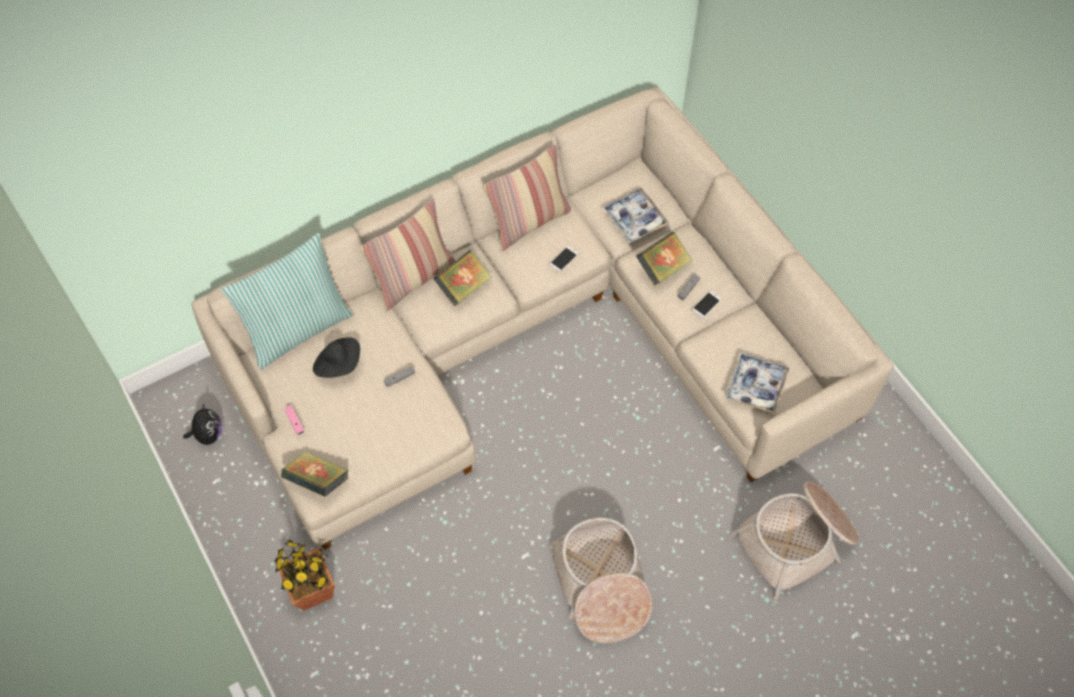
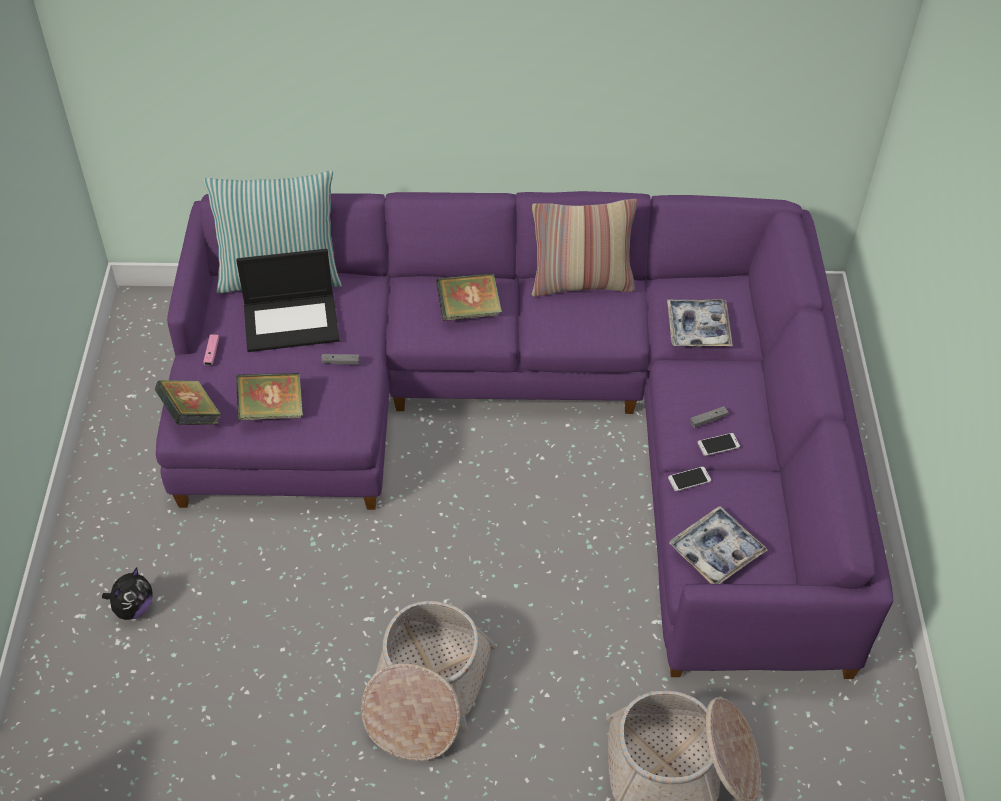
camera: 30 degrees right, 10 degrees down
(208, 434) = (156, 353): plush toy -> plush toy (133, 608)
(313, 591) = (139, 539): potted plant -> none
(339, 364) = (292, 322): black hat -> laptop
(413, 279) = (425, 282): pillow -> none
(535, 339) = (535, 419): beige sofa -> purple sofa
(563, 259) = (592, 331): phone -> phone (689, 479)
(663, 268) = (695, 387): book -> book (272, 410)

